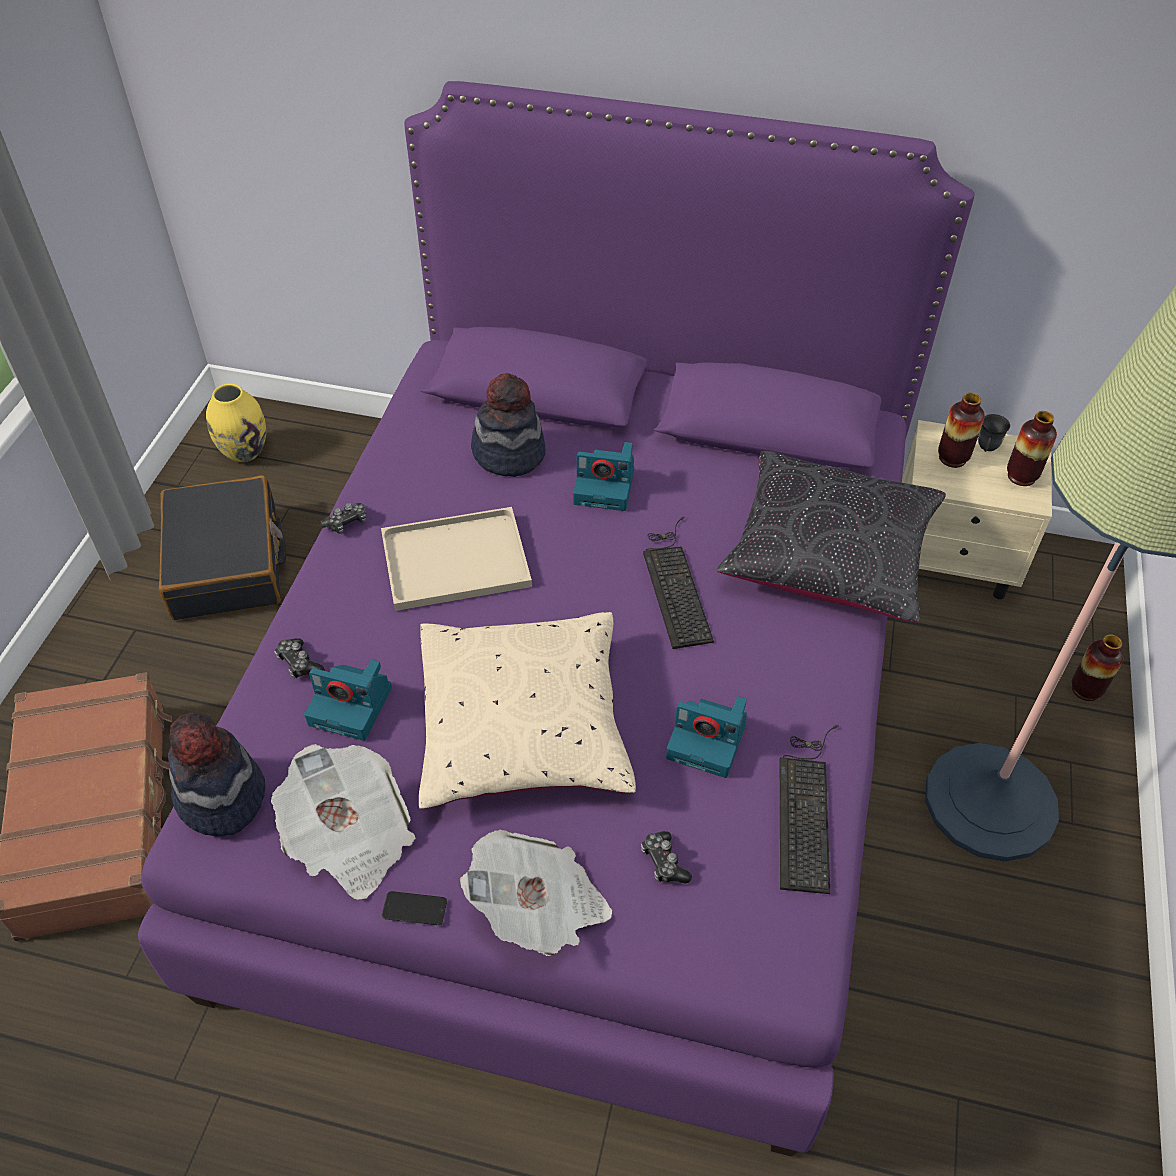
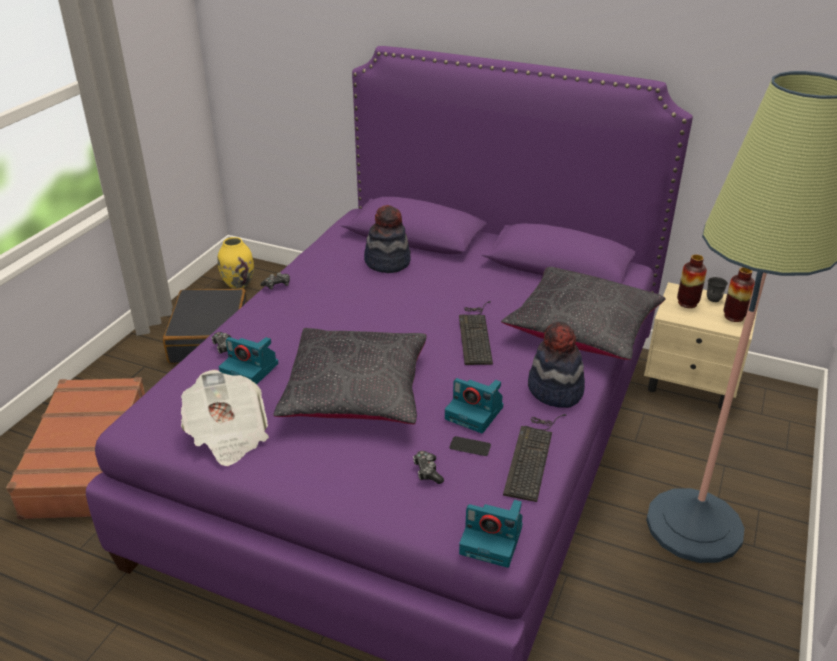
camera: 10 degrees right, 15 degrees down
(221, 797) = (155, 405): hat -> hat (555, 390)
(414, 909) = (257, 475): phone -> phone (470, 447)
(458, 558) = (340, 308): beige tray -> none
(523, 726) = (356, 392): beige pillow -> black pillow
(539, 908) = (338, 485): newspaper -> none
(606, 487) = (444, 283): camera -> camera (493, 540)
(1086, 690) = (777, 468): vase -> none

